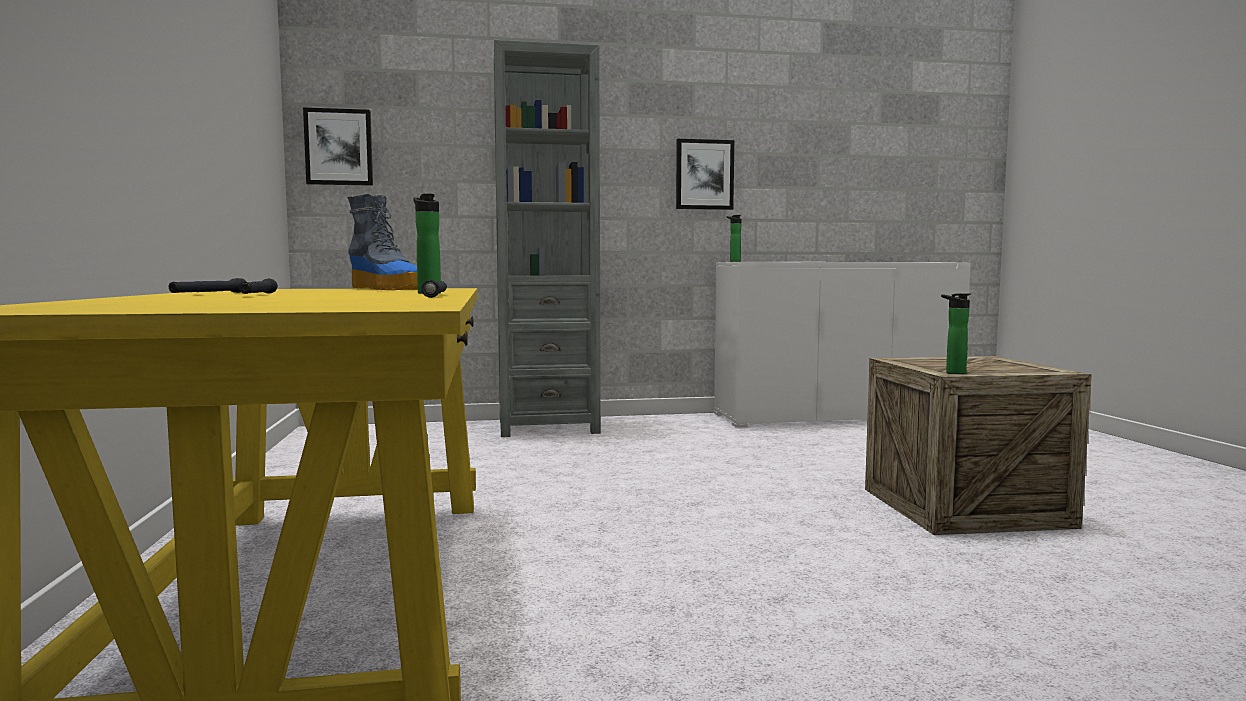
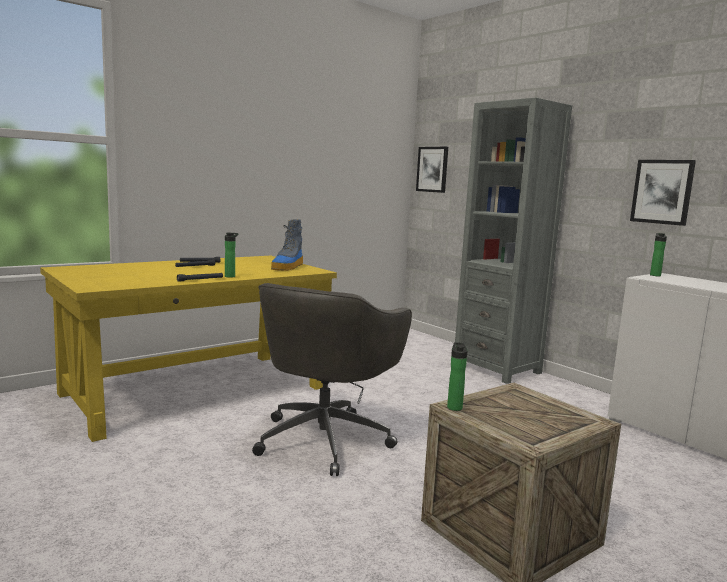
camera: 60 degrees right, 5 degrees up
(671, 538) = (325, 438): none -> grey office chair

